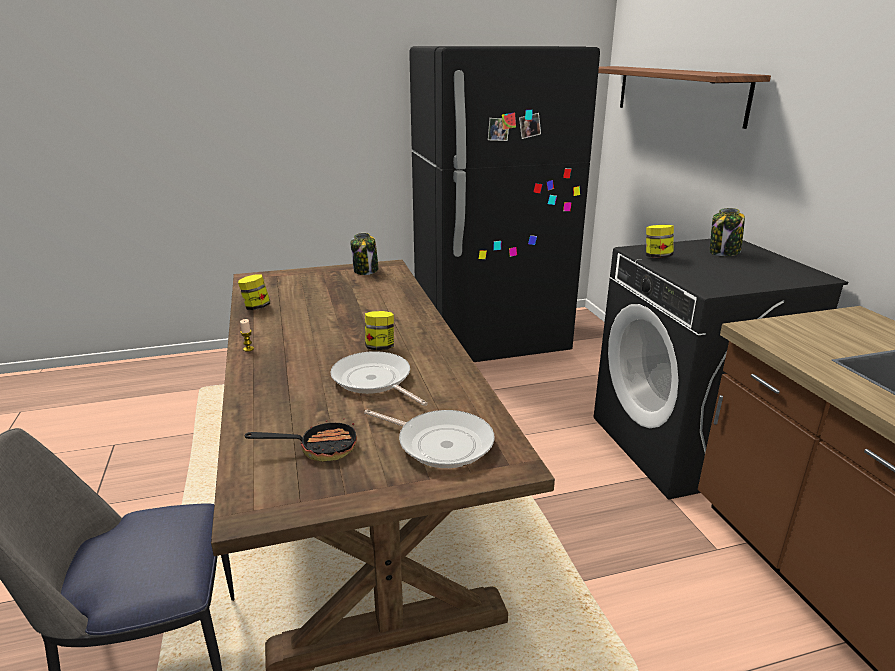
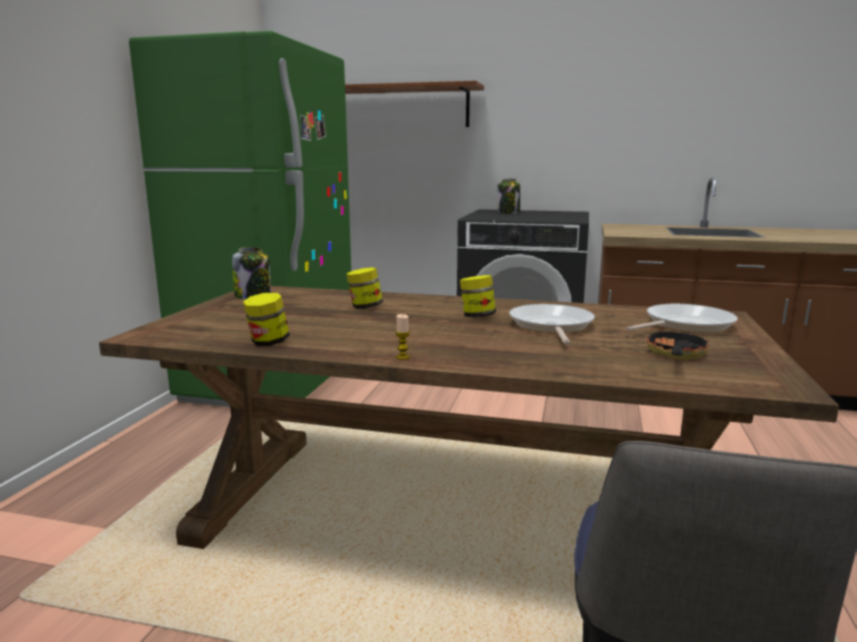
camera: 60 degrees left, 10 degrees down
(374, 381) = (551, 326): frying pan -> frying pan turned 105 degrees clockwise
(490, 341) = (271, 382): black fridge -> green fridge
(657, 257) = (497, 218): jar -> jar (365, 307)

